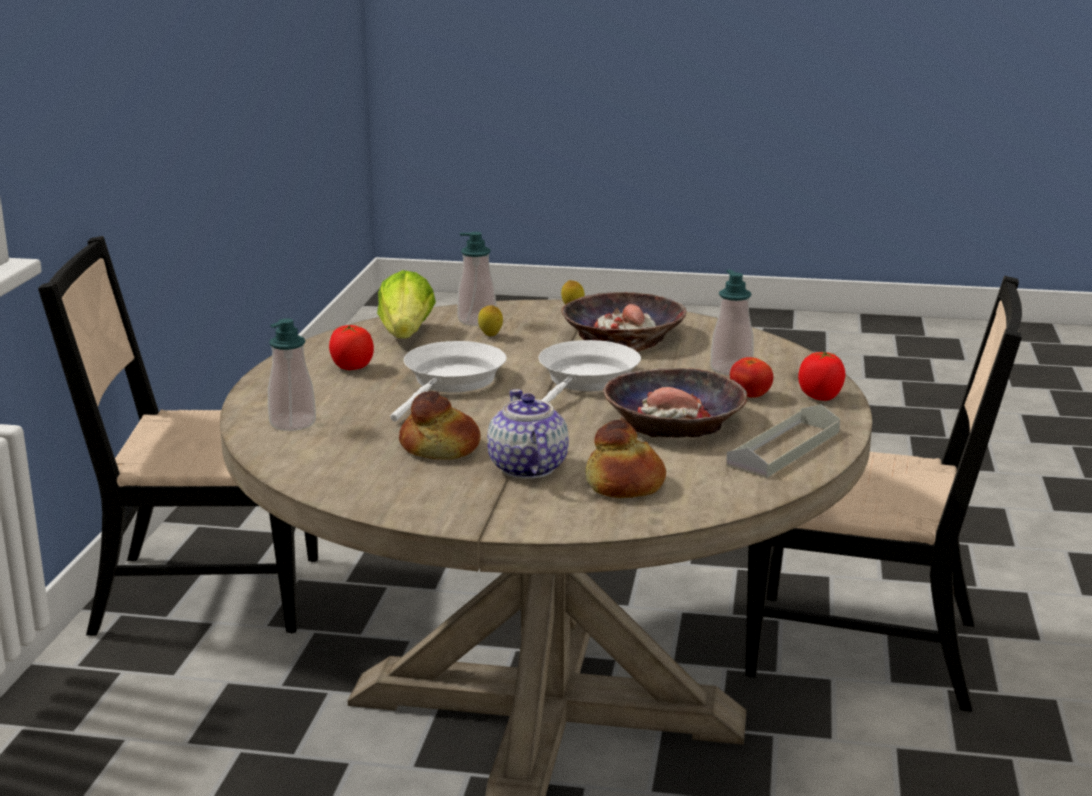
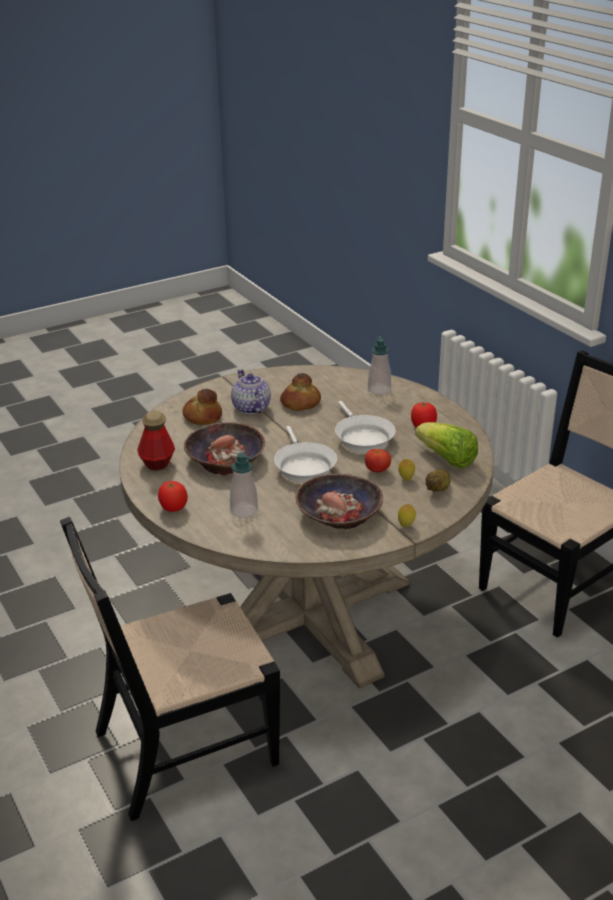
camera: 140 degrees right, 10 degrees up
(477, 320) = (438, 489): soap dispenser -> potato
(527, 468) = (251, 408): teapot -> teapot turned 150 degrees counterclockwise
(750, 395) = (210, 493): tomato -> tomato (377, 470)
(784, 448) = (157, 463): grey tray -> bottle

